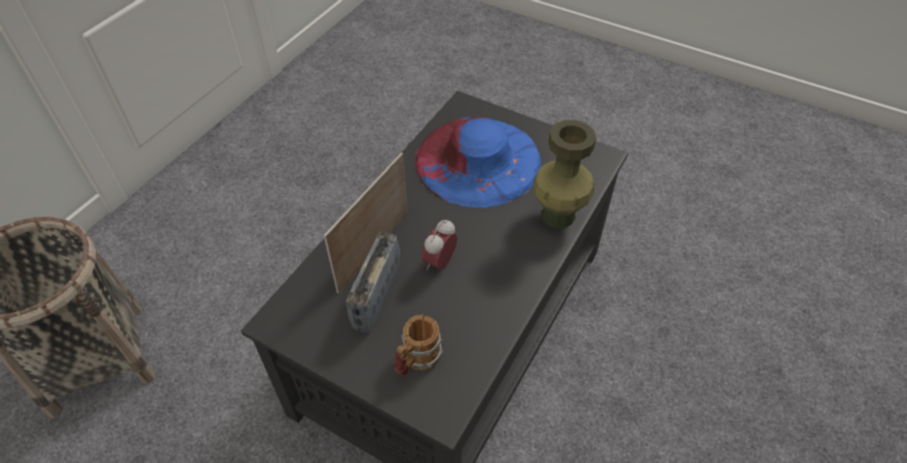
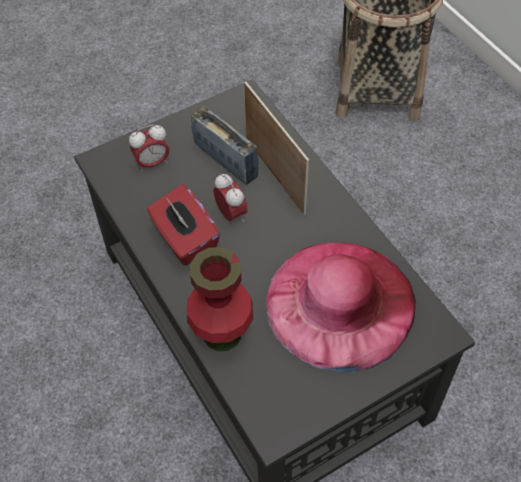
camera: 120 degrees right, 5 degrees up
(417, 360) = (152, 163): mug -> alarm clock
(478, 160) = (340, 303): blue hat -> pink hat
(490, 283) = (185, 239): none -> red tissue box
(558, 215) = (221, 334): green vase -> red vase

